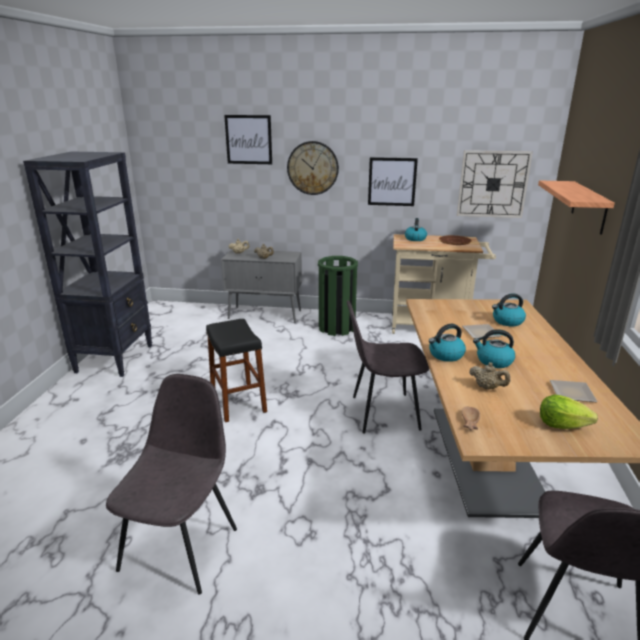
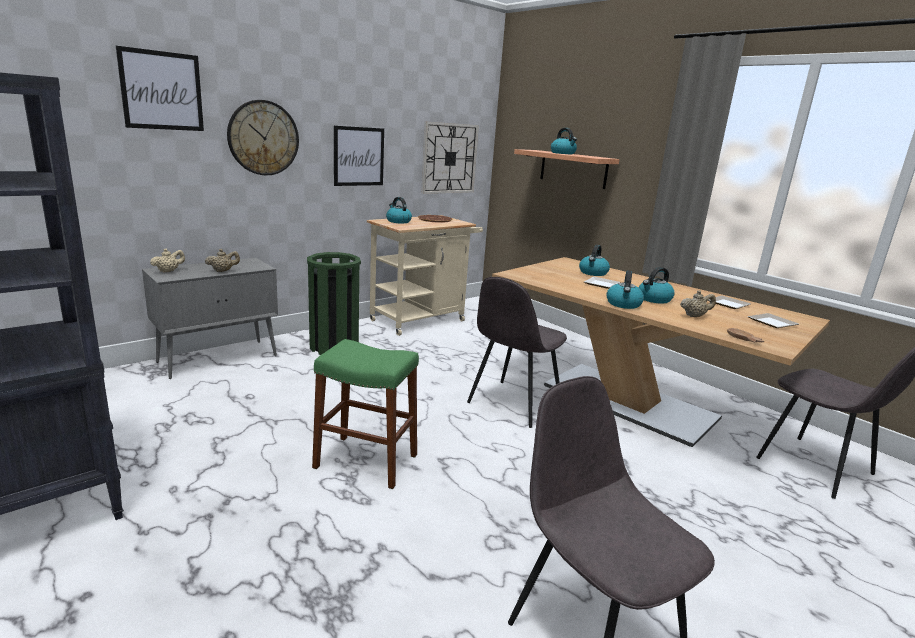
camera: 50 degrees left, 5 degrees down
(238, 402) = (366, 461): black stool -> green stool
(561, 425) = (770, 322): lettuce -> plate
(570, 189) = (563, 153): none -> kettle

